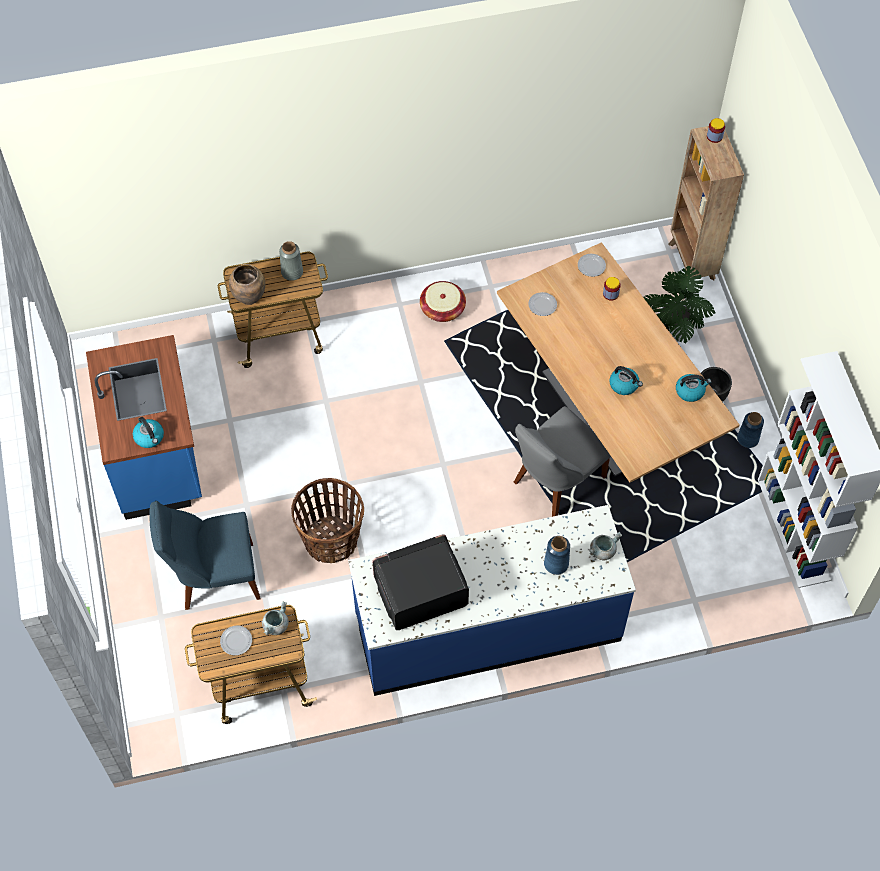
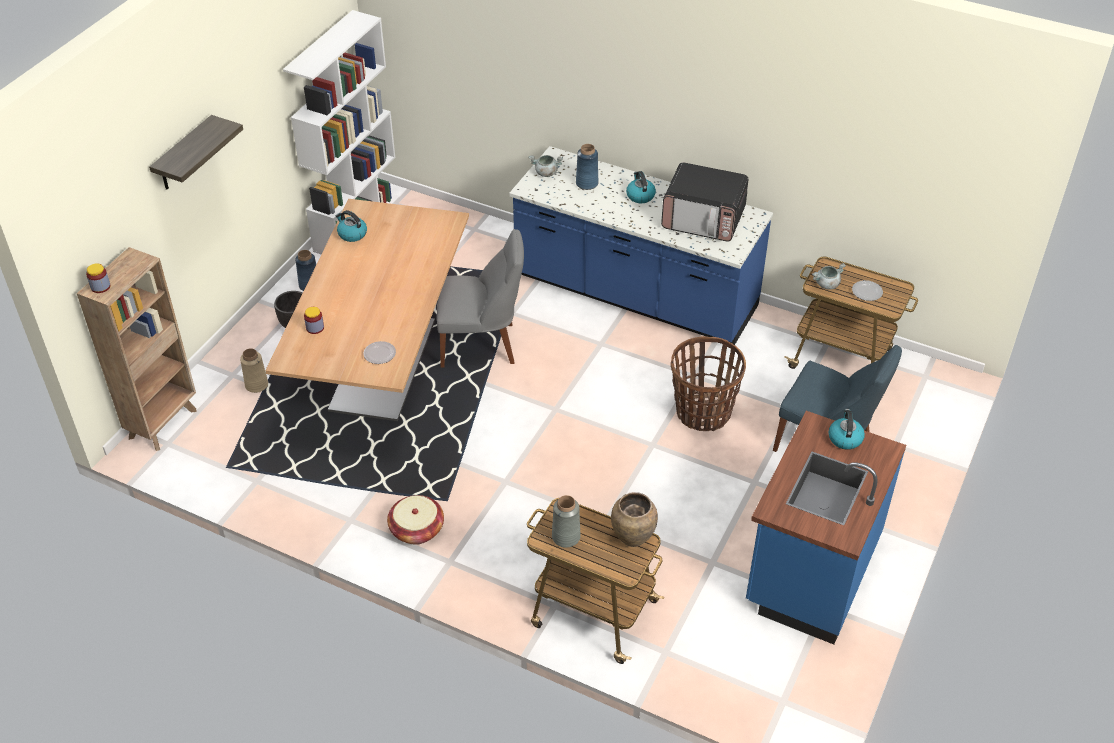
camera: 140 degrees left, 15 degrees down
(591, 266) = (300, 357): plate -> none
(624, 385) = (393, 265): kettle -> kettle (640, 196)
(671, 331) = (256, 385): potted plant -> beige vase
(786, 226) = (184, 155): none -> shelf

